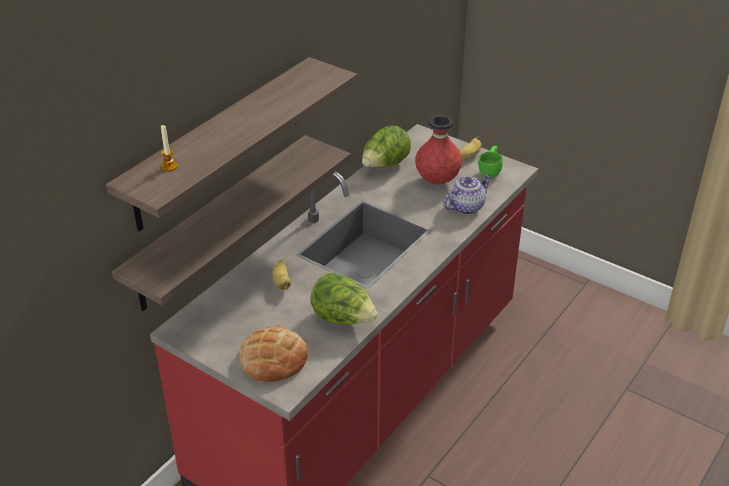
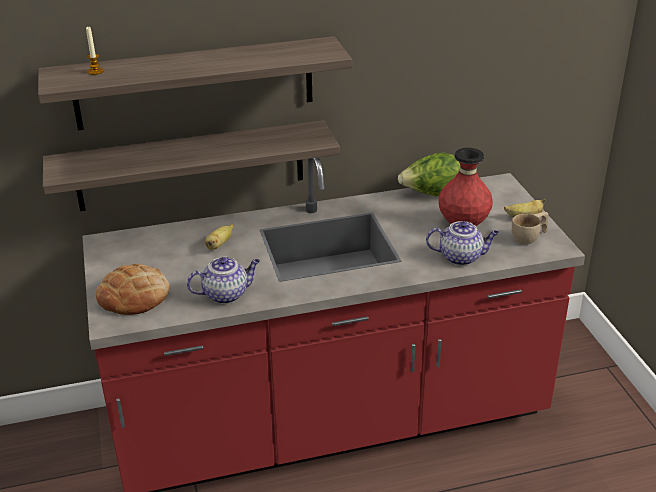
camera: 40 degrees right, 5 degrees down
(343, 319) = (226, 294): lettuce -> teapot
(491, 171) = (529, 238): green cup -> beige cup

